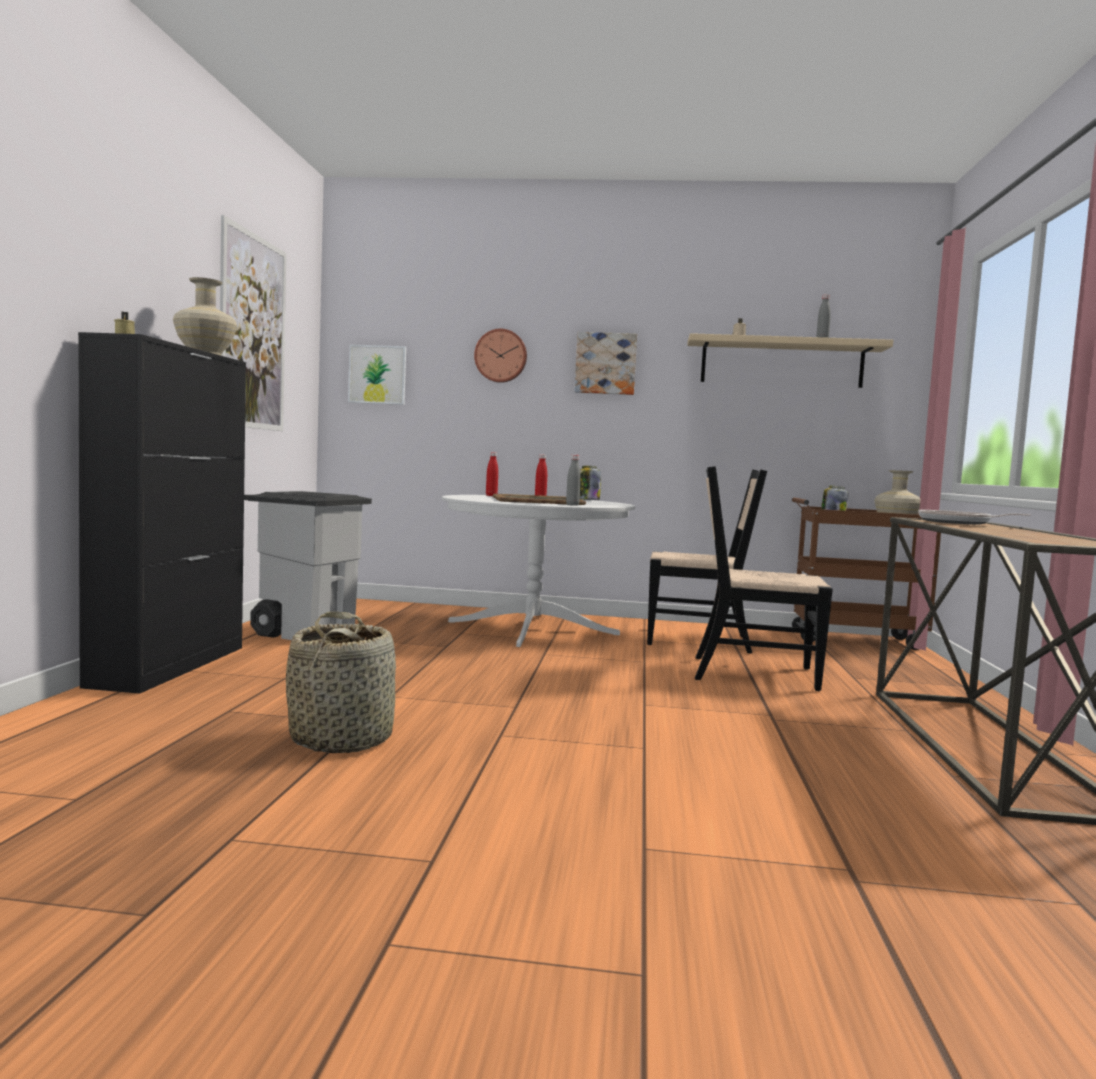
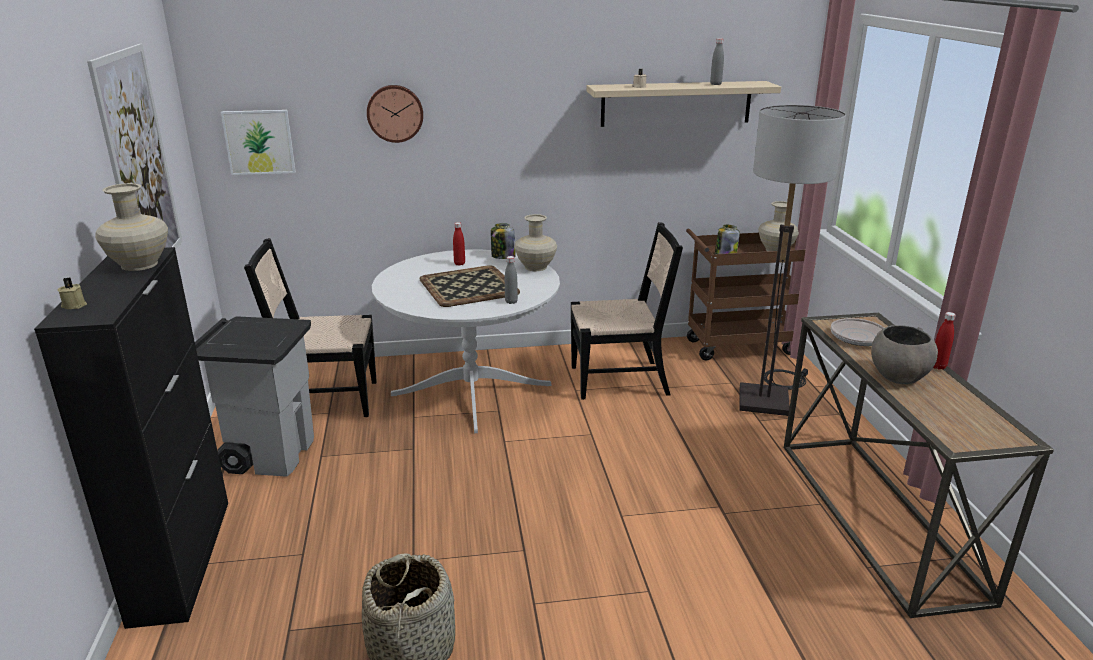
camera: 15 degrees left, 20 degrees up
(491, 496) = (411, 269): red bottle -> red bottle (938, 366)
(605, 363) = (506, 114): picture -> none
(616, 503) = (536, 267): none -> beige vase
(753, 673) = (683, 434): chair -> chair (326, 400)
(876, 667) = (770, 395): none -> floor lamp
(990, 530) = (898, 377): none -> grey bowl

